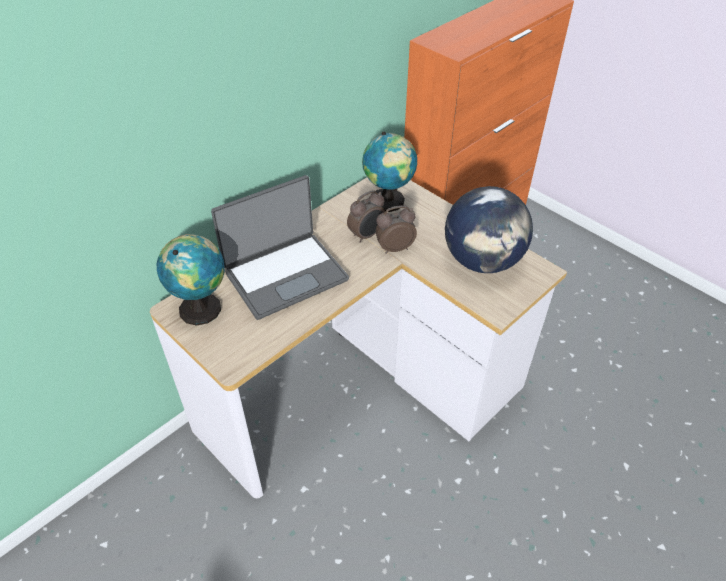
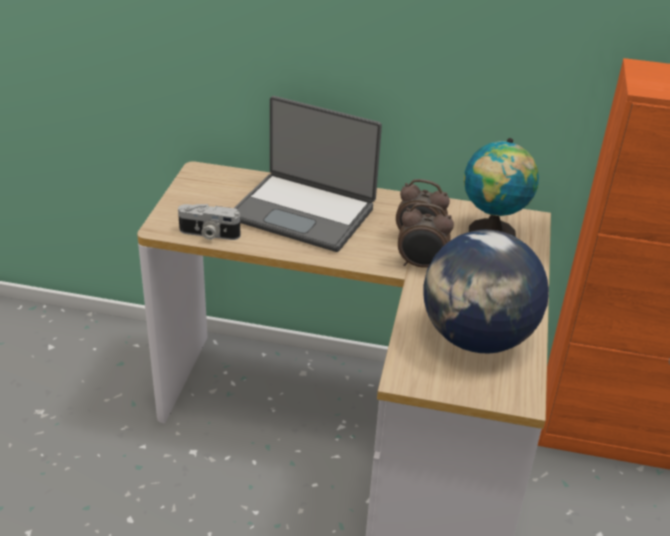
camera: 55 degrees right, 10 degrees down
(202, 307) = (216, 185): globe -> none
(266, 340) = (208, 234): none -> camera
(394, 248) = (421, 265): alarm clock -> alarm clock turned 150 degrees clockwise

